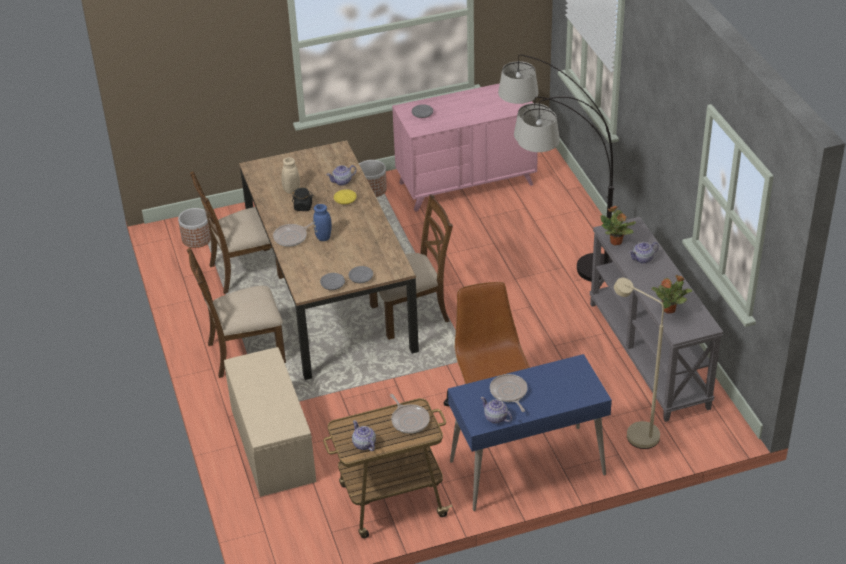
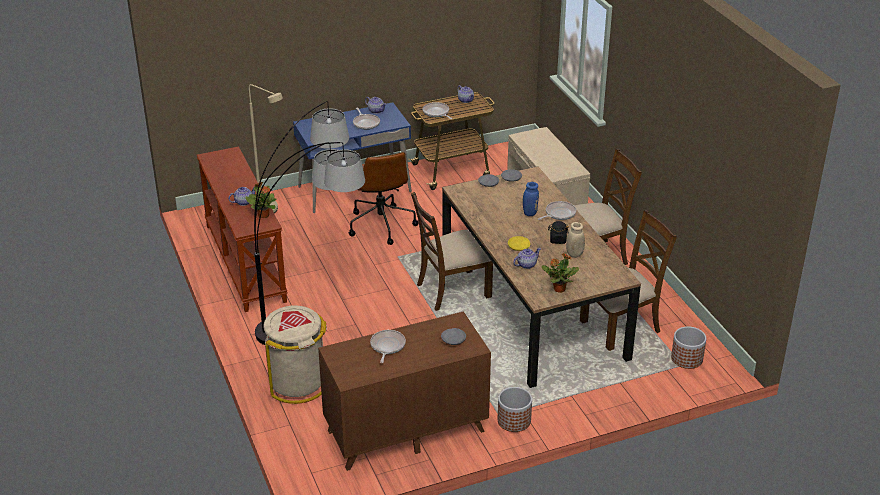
camera: 175 degrees right, 5 degrees down
(466, 183) = (405, 431): pink dresser -> brown dresser
(479, 110) = (387, 346): none -> frying pan
(564, 223) = (298, 383): none -> beige trash can
(649, 354) = (244, 262): grey console table -> brown console table
(669, 309) = (233, 167): potted plant -> potted plant (558, 289)

